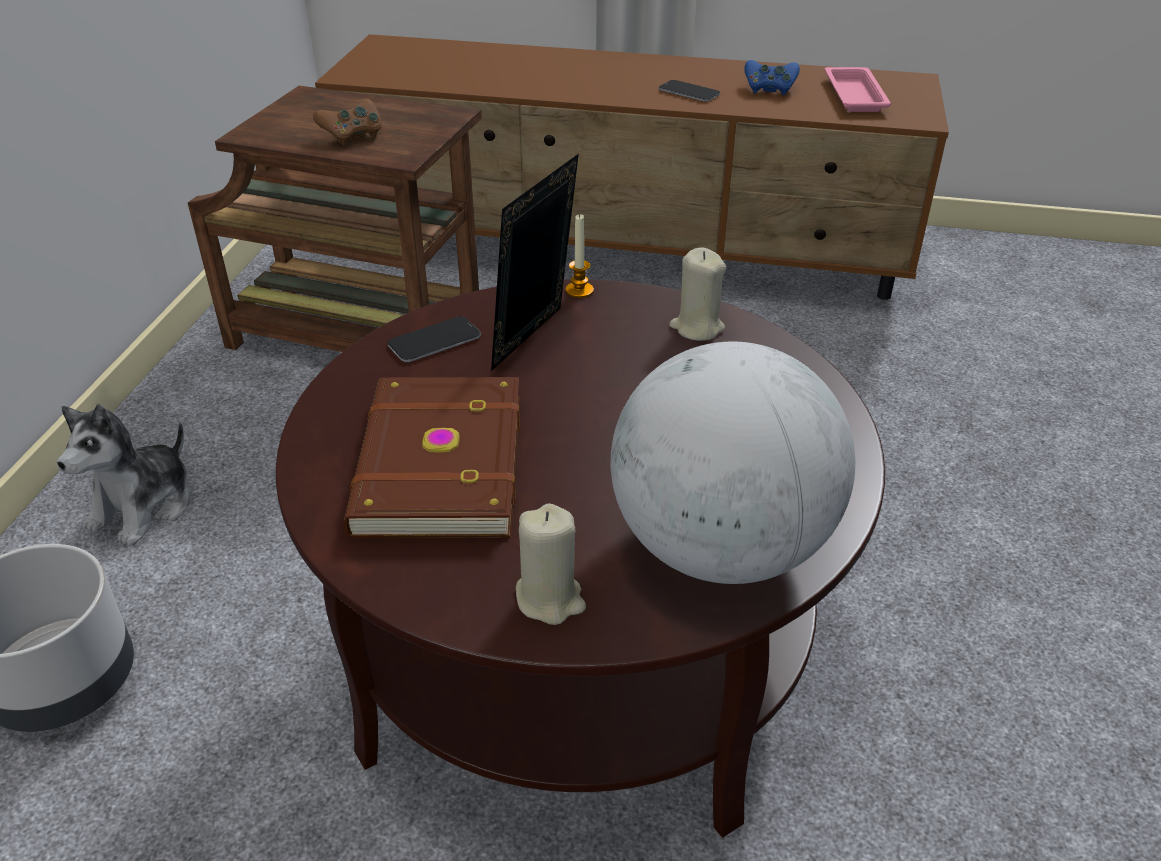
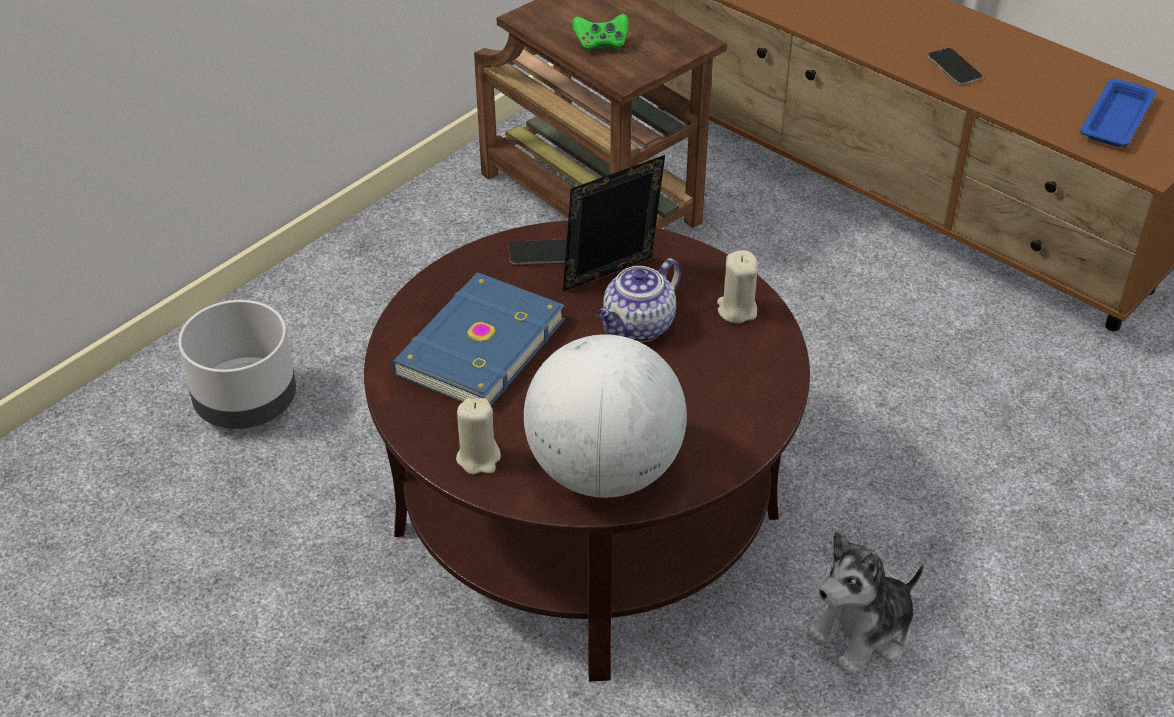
camera: 30 degrees right, 5 degrees up
(144, 507) = (354, 293): plush toy -> plush toy (863, 633)
(352, 137) = (601, 44): brown game controller -> green game controller
(435, 464) = (477, 346): brown book -> blue book
(579, 291) = (678, 247): candle -> none
(610, 378) = (638, 327): none -> teapot
(769, 89) = (1036, 87): blue game controller -> none
(854, 95) = (1117, 118): pink tray -> blue tray

